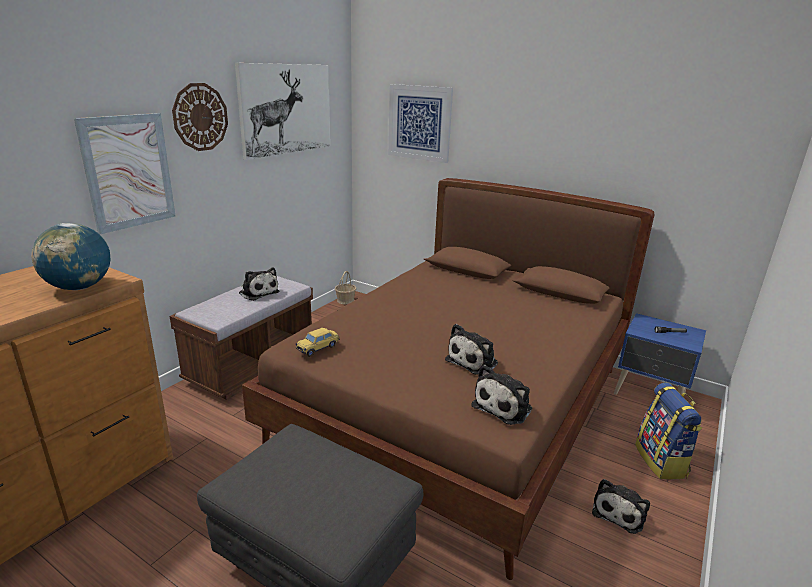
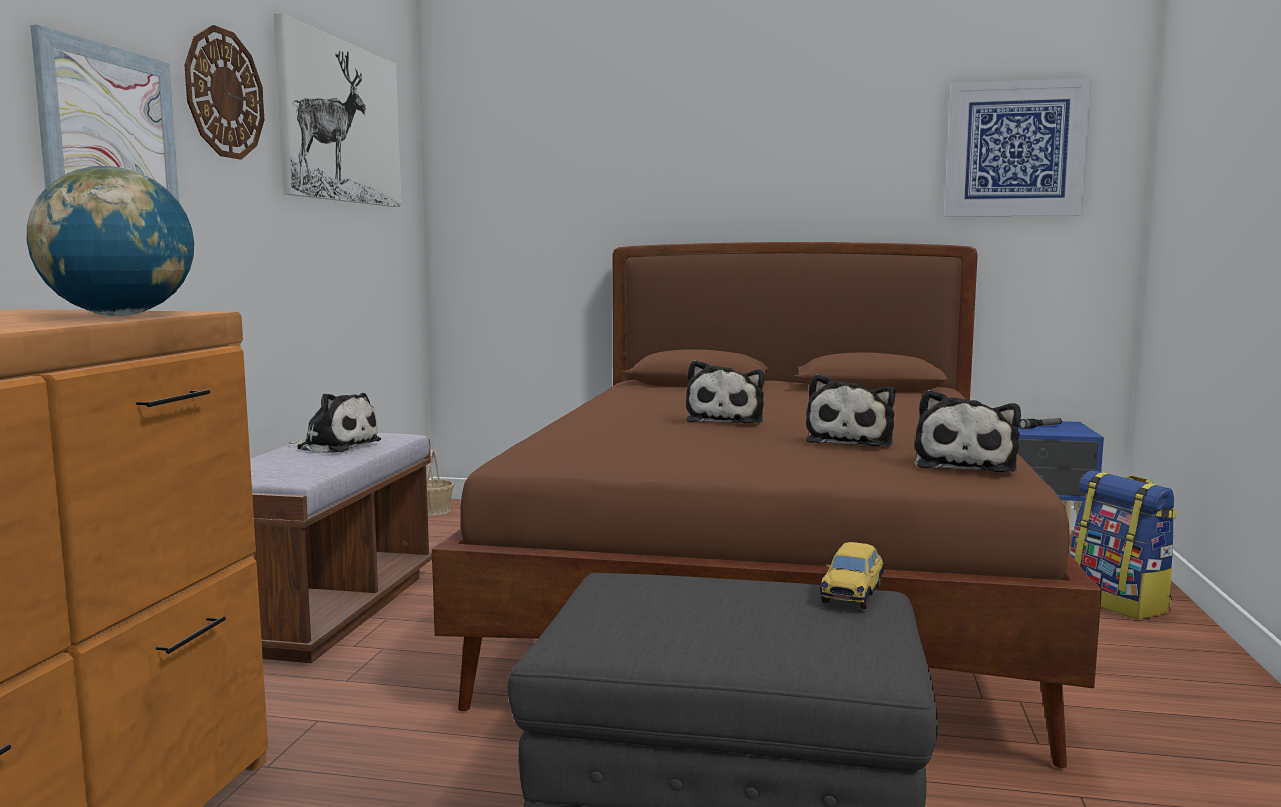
camera: 20 degrees left, 15 degrees down
(318, 348) = (580, 451): toy car -> toy car (852, 593)
(419, 123) = (561, 162): picture -> picture (1015, 149)
(619, 512) = (1125, 662): plush toy -> plush toy (726, 420)

